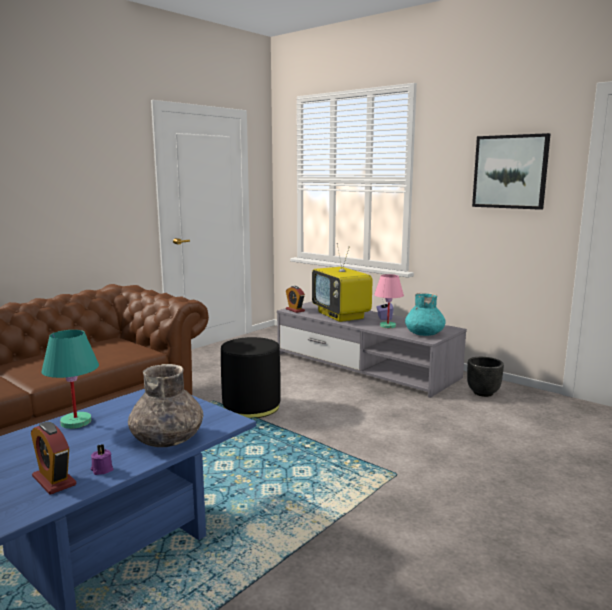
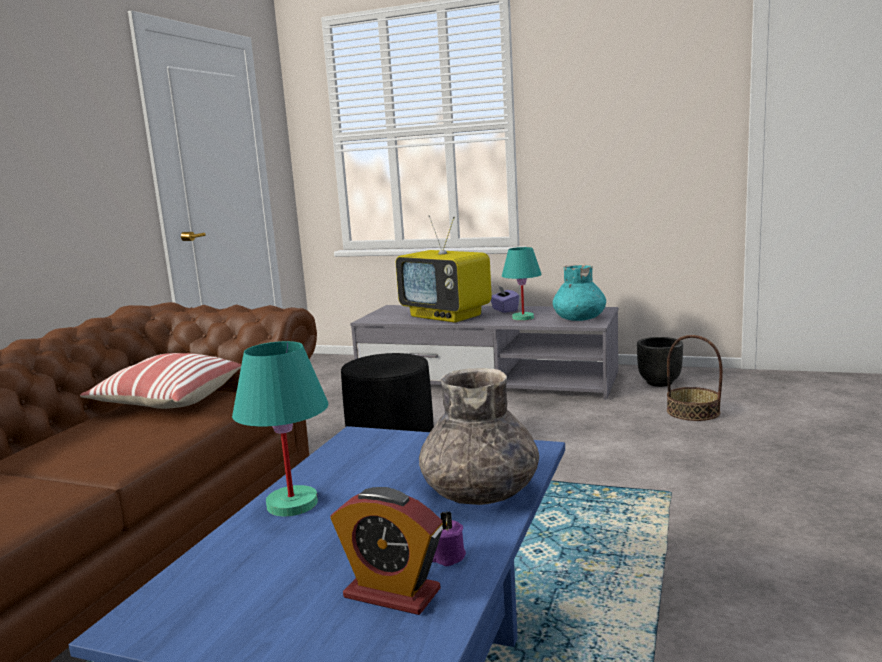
camera: 20 degrees left, 0 degrees up
(106, 346) = (167, 401): none -> pillow
(295, 310) = (375, 319): alarm clock -> none
(387, 326) = (522, 318): pink table lamp -> turquoise table lamp
(482, 420) = (693, 412): none -> basket
(510, 172) = (652, 99): picture -> none

